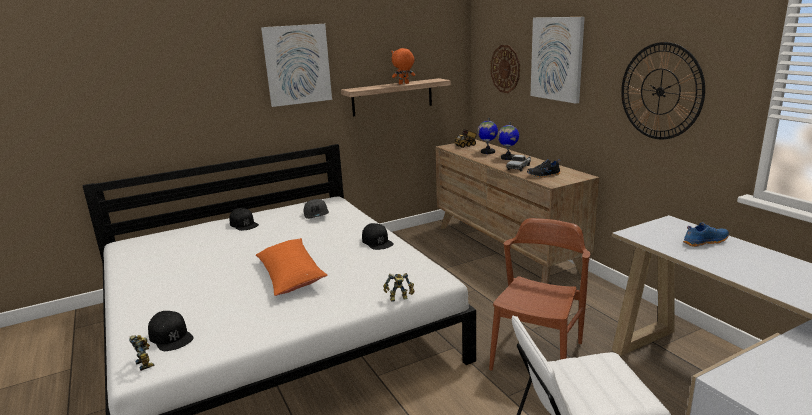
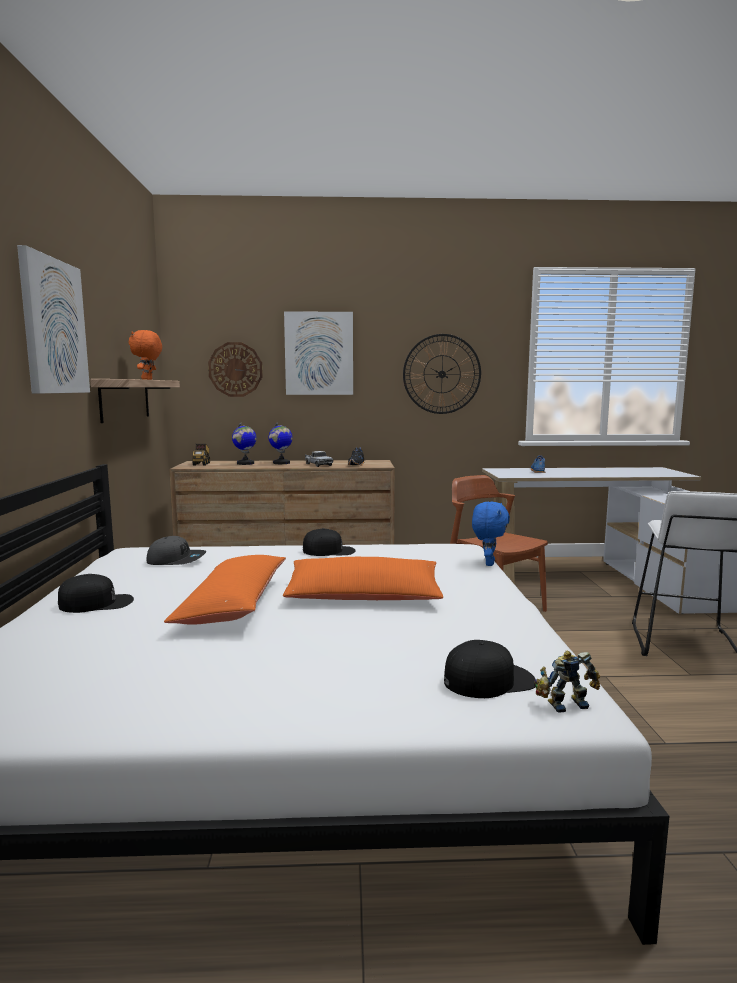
camera: 65 degrees left, 10 degrees down
(255, 249) = (233, 604): none -> orange pillow
(399, 298) = (488, 563): toy robot -> blue plush toy

